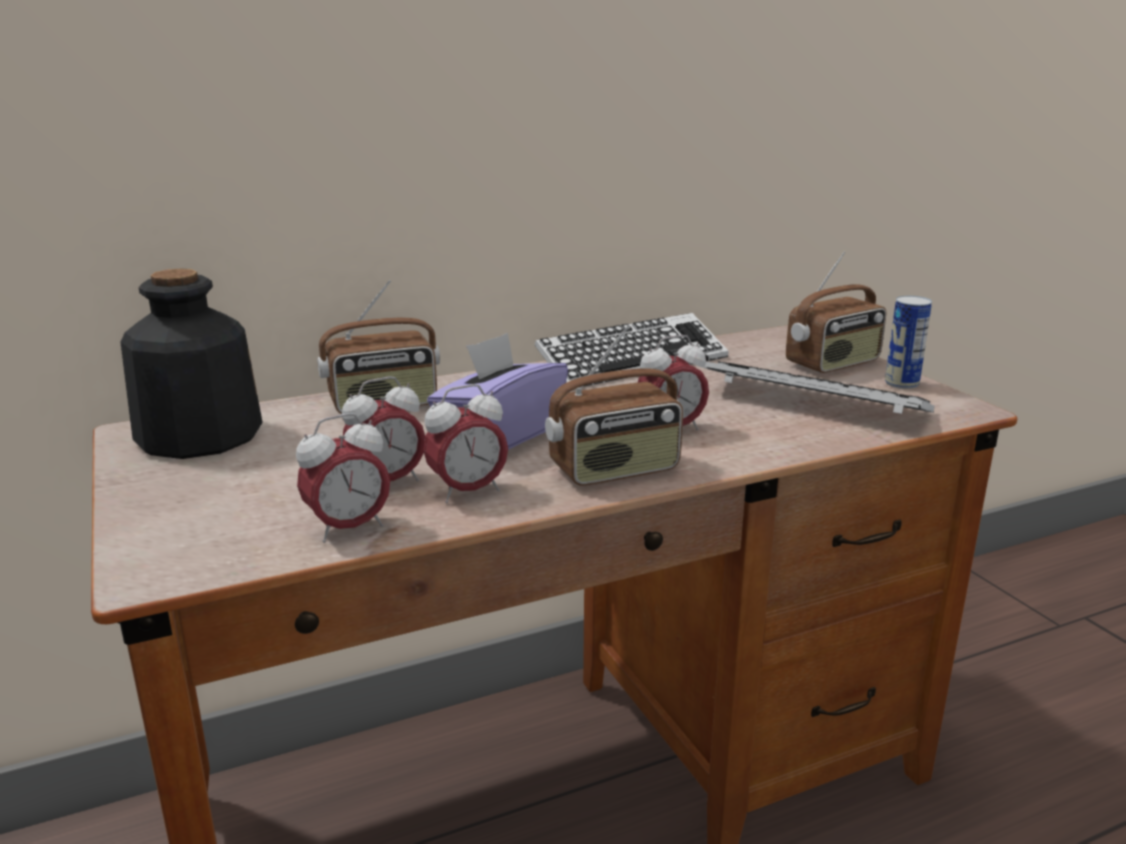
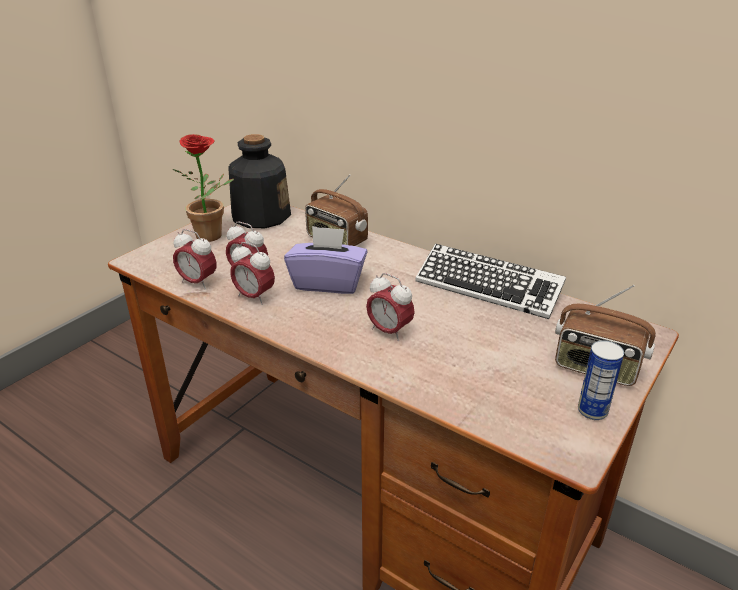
camera: 60 degrees right, 10 degrees up
(198, 485) = (214, 236): none -> potted plant
(615, 470) = (313, 330): radio -> none
(814, 403) = (496, 376): keyboard -> none

